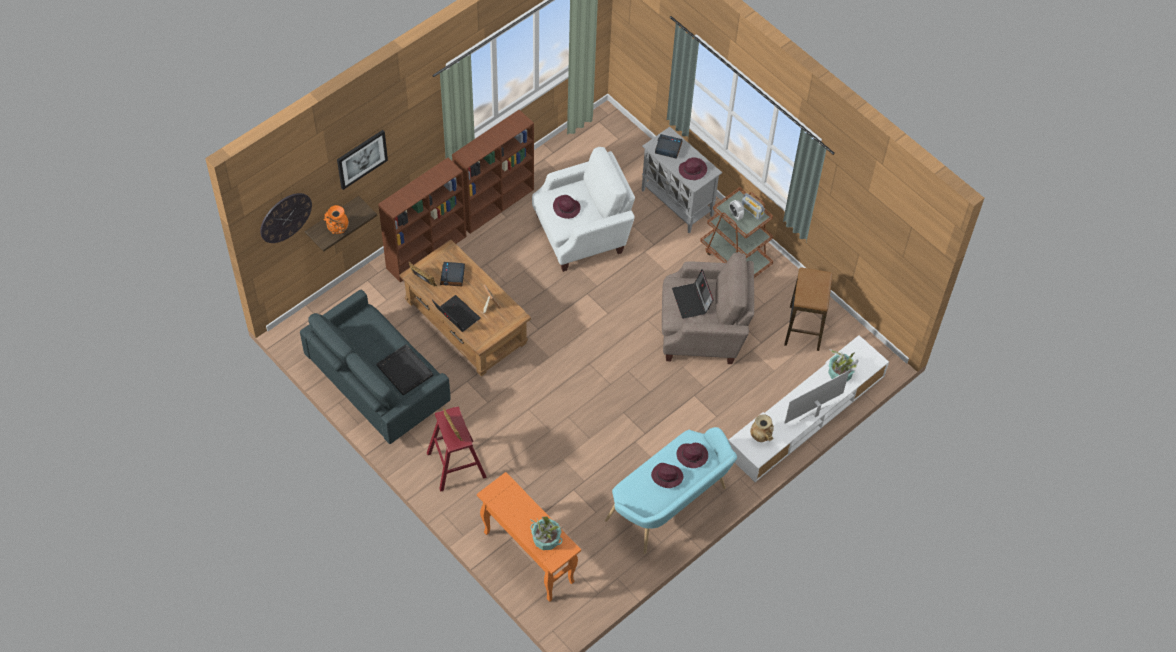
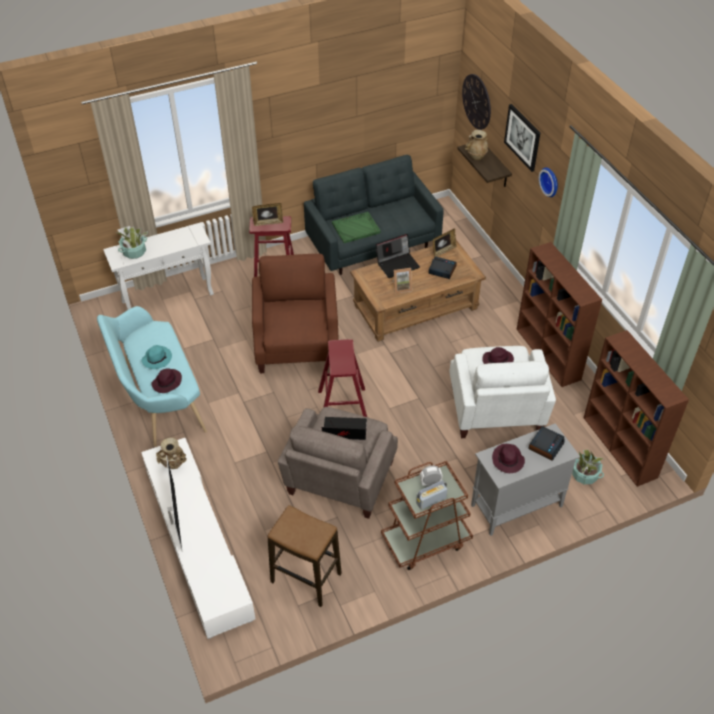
camera: 110 degrees right, 10 degrees down
(337, 230) = (476, 157): orange vase -> beige vase
(404, 370) = (356, 228): black tray -> green tray
(408, 138) = (550, 181): none -> wall clock
(427, 251) = (502, 297): brown bookcase -> brown bookcase (620, 447)
(527, 557) = (168, 298): orange console table -> white console table
(555, 411) = (297, 345): none -> brown armchair
(619, 350) = (342, 406): none -> red stool
(666, 476) = (157, 358): purple hat -> turquoise hat
(840, 373) = (211, 563): potted plant -> potted plant (584, 475)

